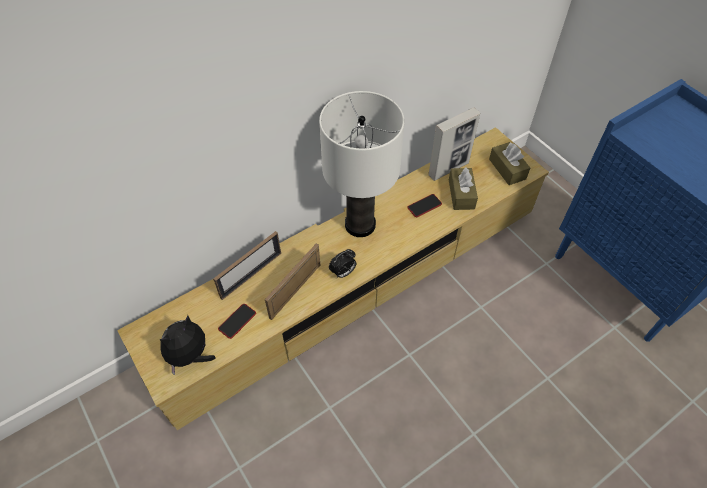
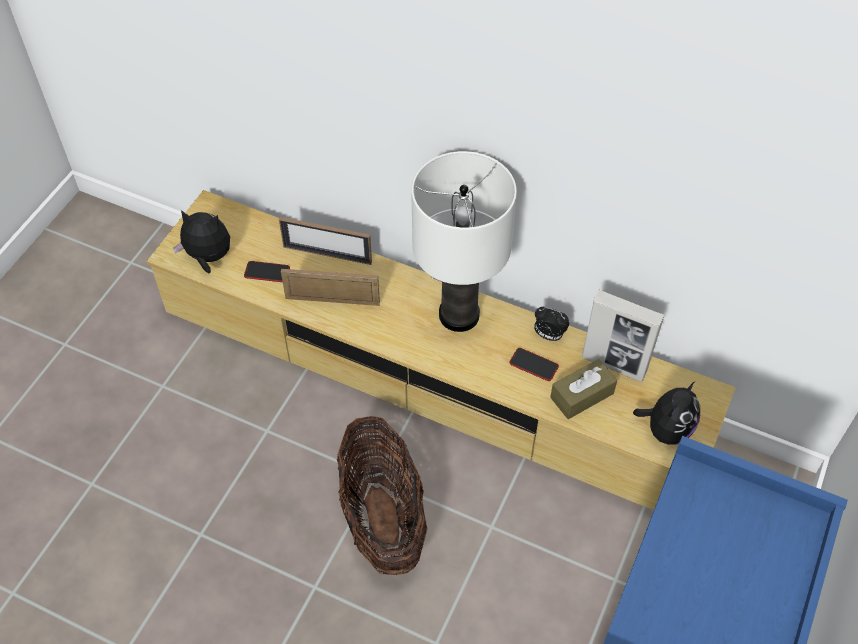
camera: 60 degrees right, 0 degrees up
(343, 273) = (382, 330): alarm clock -> alarm clock (548, 335)
(442, 365) = (383, 518): none -> basket
(507, 169) = (666, 429): brown tissue box -> plush toy

